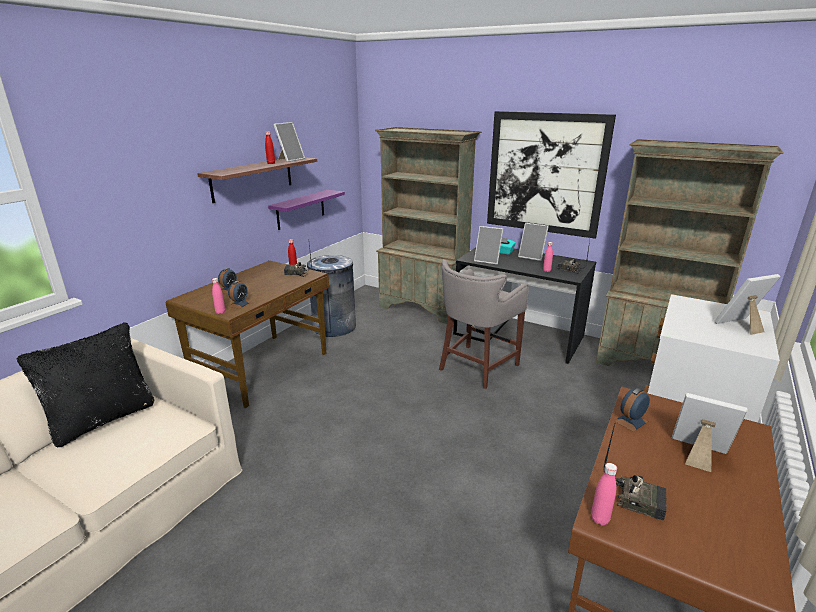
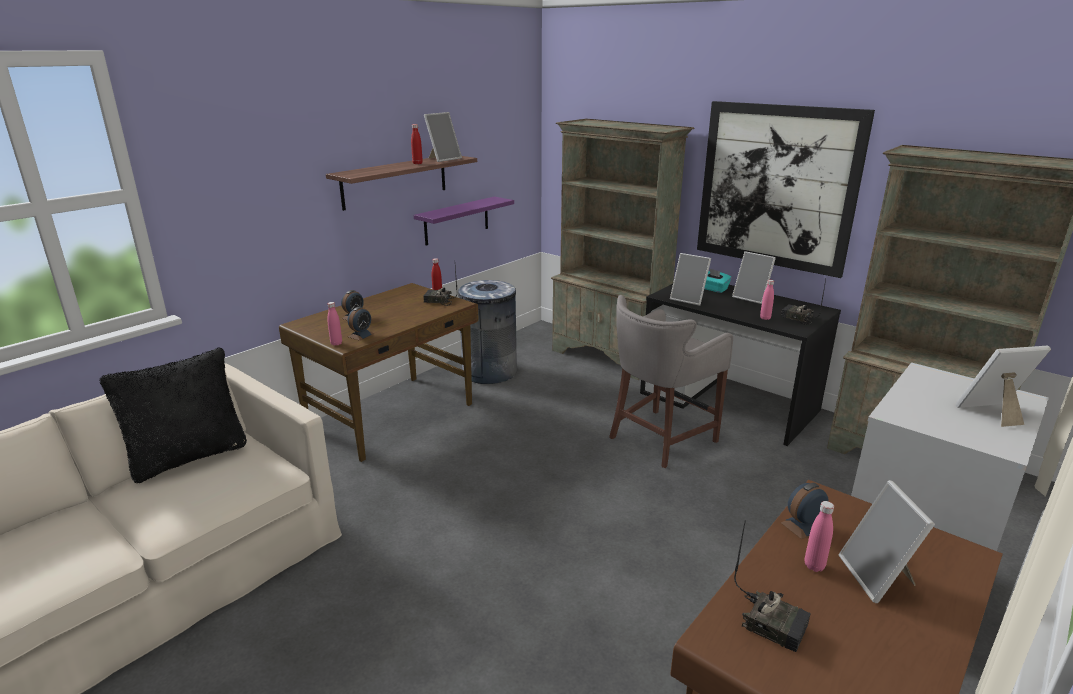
camera: 10 degrees right, 0 degrees up
(599, 519) = (713, 639): pink bottle -> pink bottle (814, 566)
(697, 454) = (878, 577): picture frame -> picture frame turned 135 degrees counterclockwise

